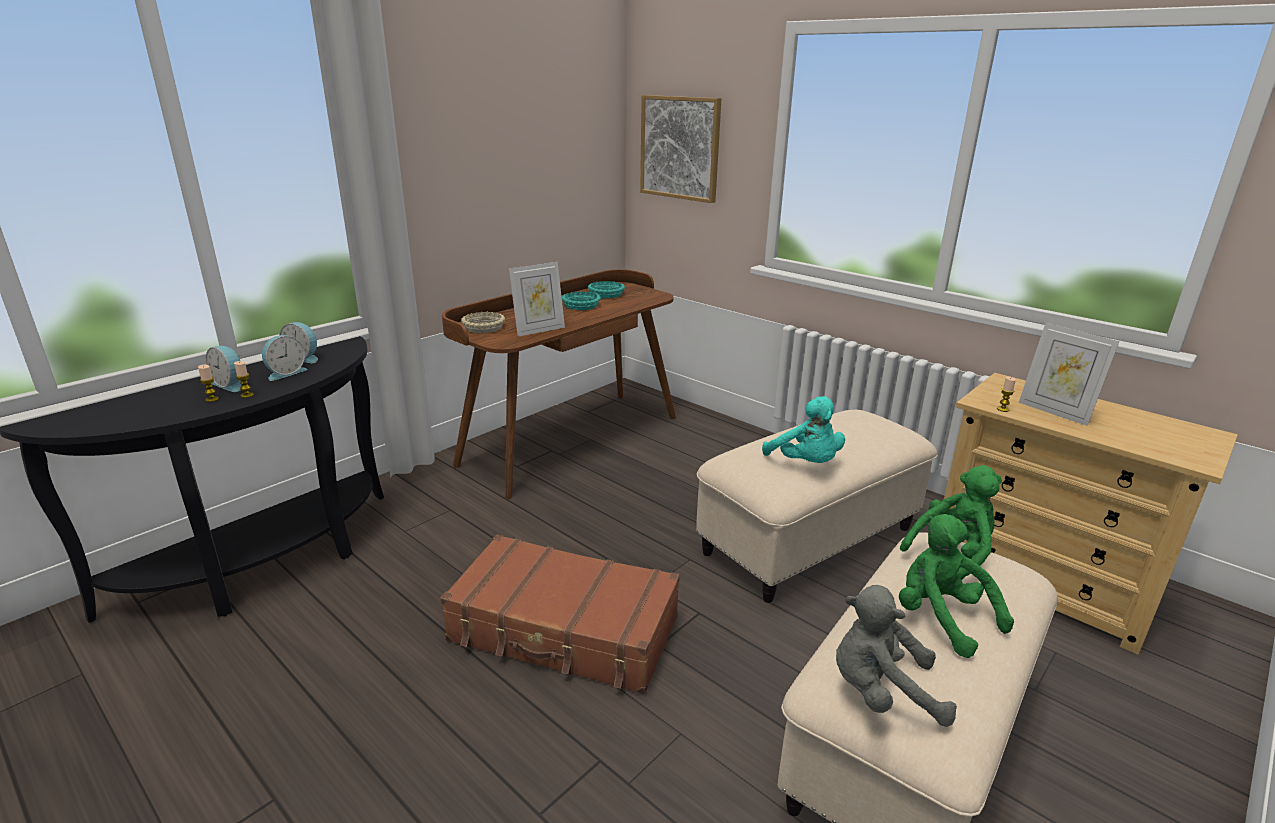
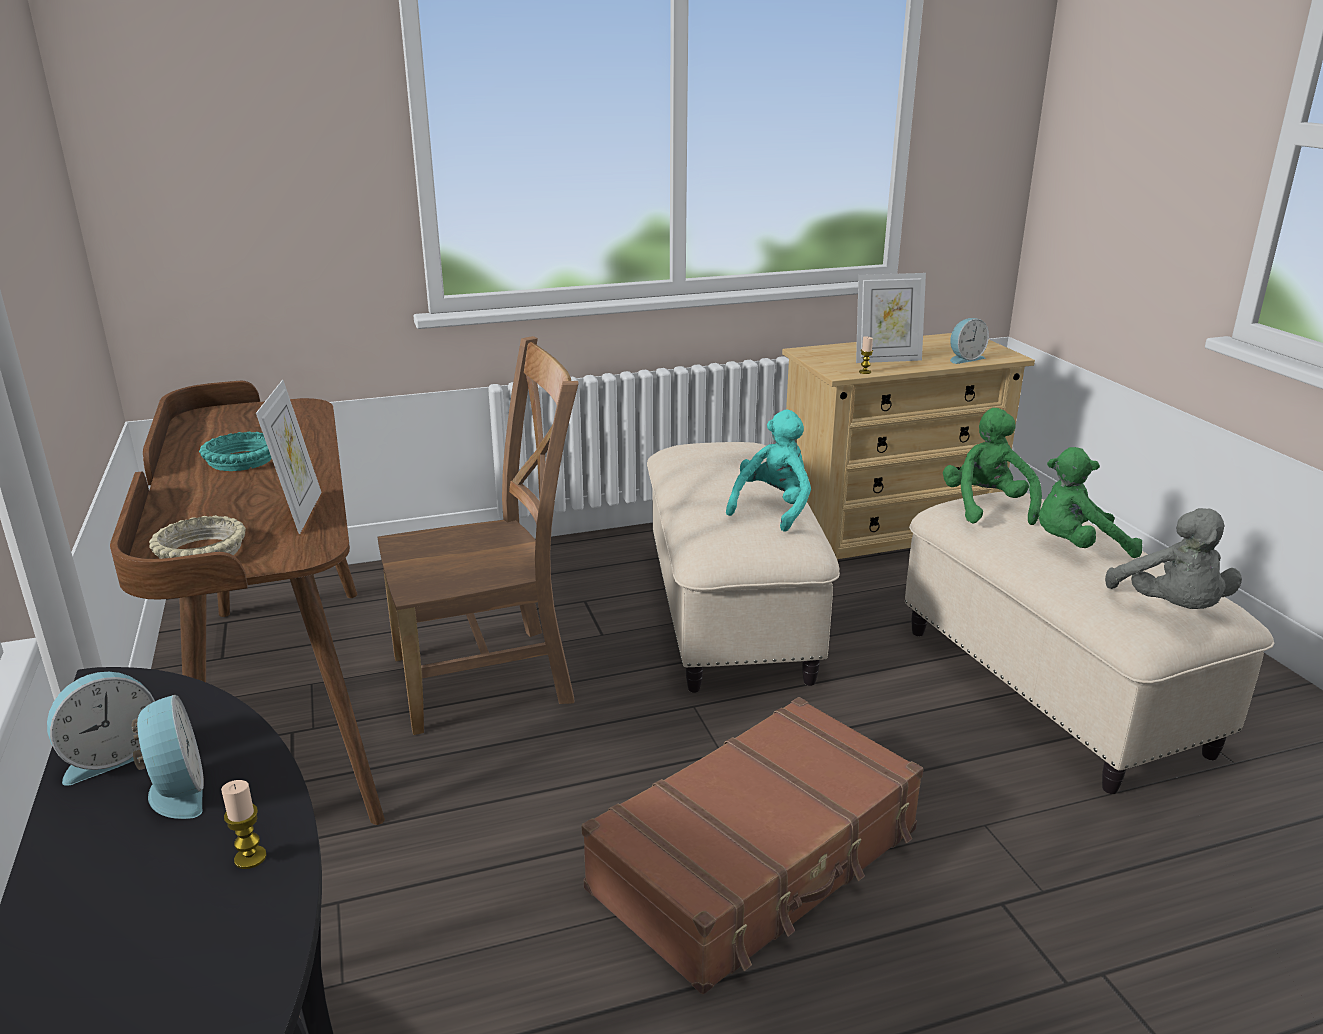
camera: 60 degrees left, 0 degrees up
(212, 399) = (206, 918): candle -> none
(231, 384) = (141, 881): alarm clock -> alarm clock (964, 358)
(606, 294) = (223, 432): turquoise bowl -> none
(645, 482) = (490, 677): none -> brown chair
(680, 148) = (214, 154): picture -> none
(805, 463) = (773, 508): turquoise plush toy -> turquoise plush toy turned 60 degrees counterclockwise
(881, 692) = (1171, 609): grey plush toy -> grey plush toy turned 45 degrees counterclockwise

